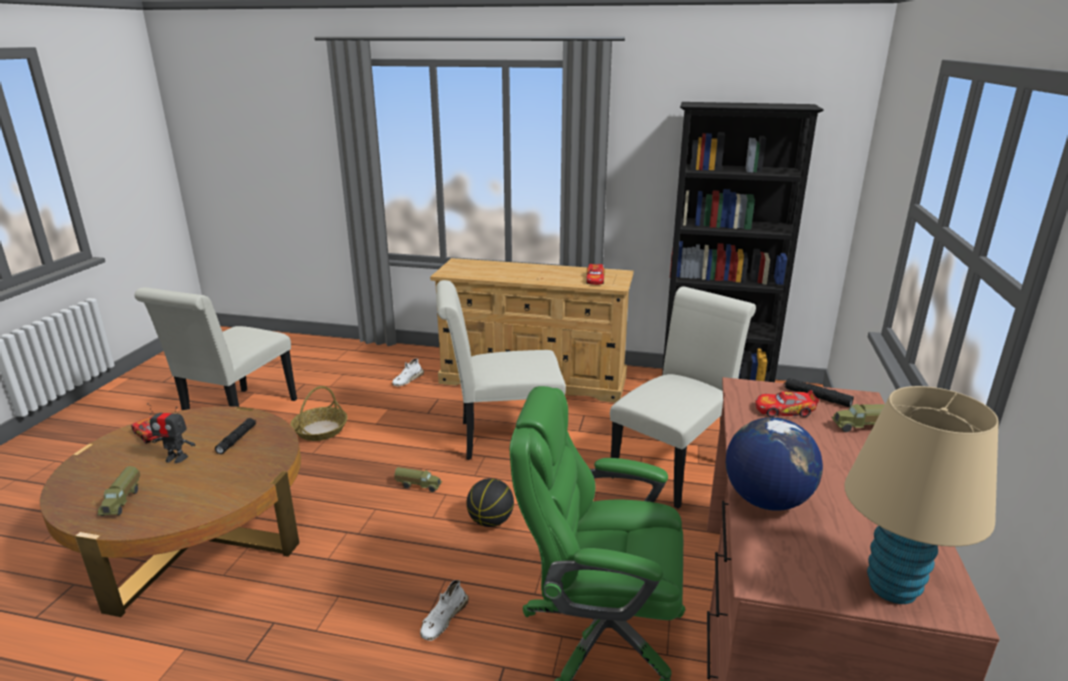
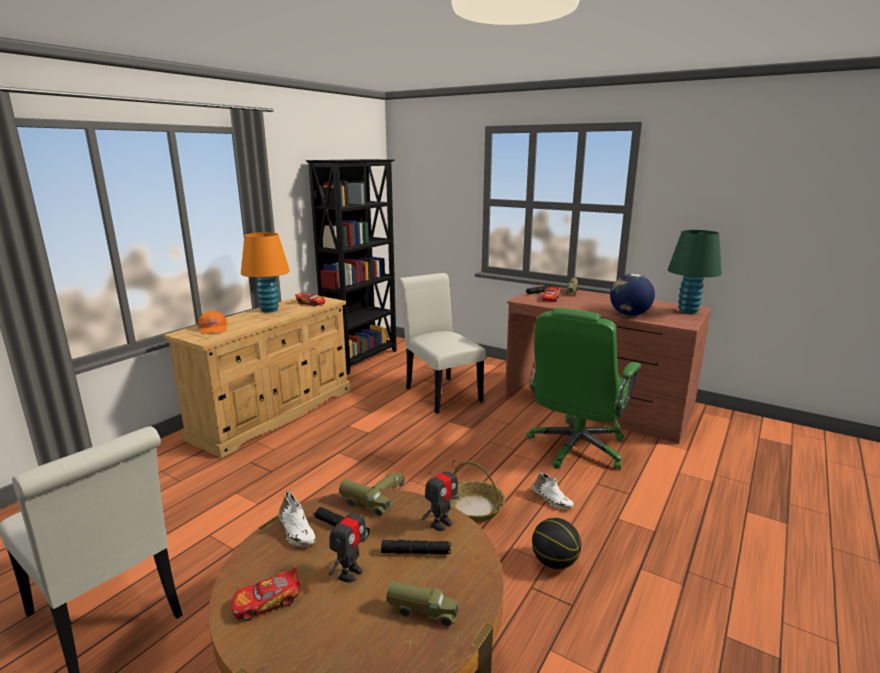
camera: 70 degrees left, 5 degrees down
(198, 482) = (416, 552): none -> black flashlight
(240, 487) = (441, 524): none -> toy robot
(270, 442) = (366, 505): none -> toy truck
(320, 430) = (230, 543): basket -> basket (475, 508)
(407, 380) = (189, 474): white shoe -> white shoe (296, 531)
(477, 267) = (213, 329): none -> orange cap
(490, 521) = (456, 465): basketball -> basketball (554, 562)
(501, 437) = (350, 442): white chair -> none
(552, 270) = (269, 310): none -> orange table lamp
(893, 588) = (687, 311): beige table lamp -> green table lamp

